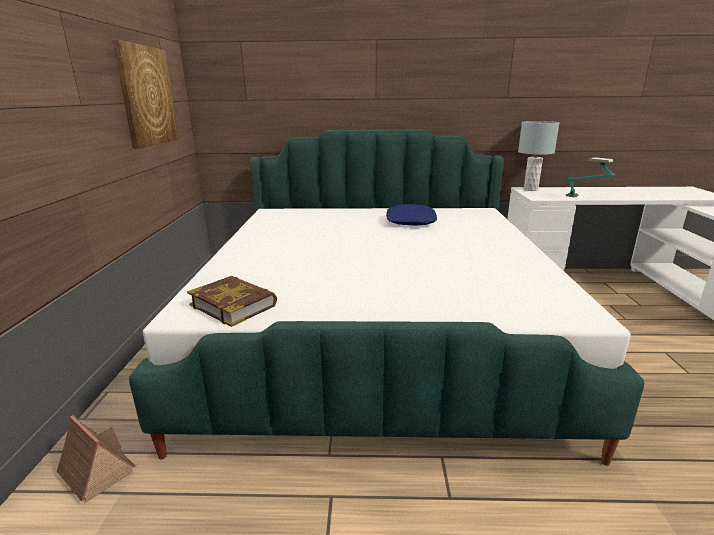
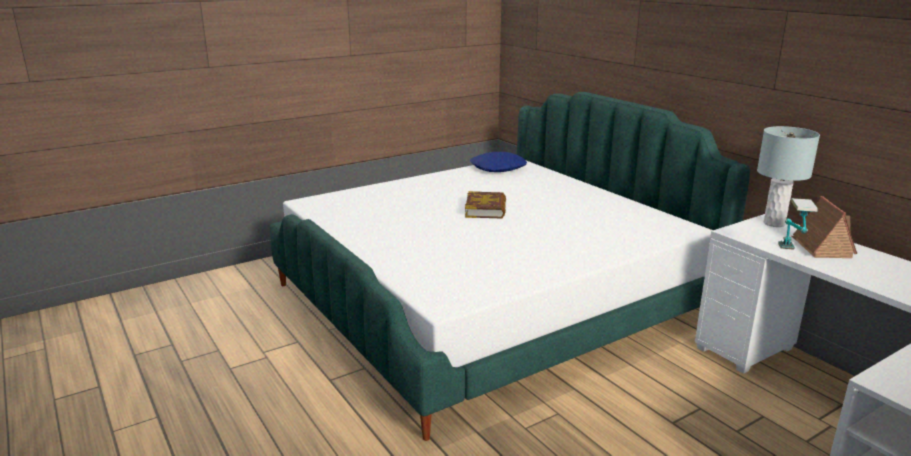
camera: 55 degrees right, 0 degrees up
(95, 471) = (259, 275): toy house -> toy house (821, 247)
(147, 96) = (429, 44): picture -> none
(233, 305) = (331, 208): book -> book (486, 209)
(411, 221) = (582, 209): blue pillow -> blue pillow (498, 168)

